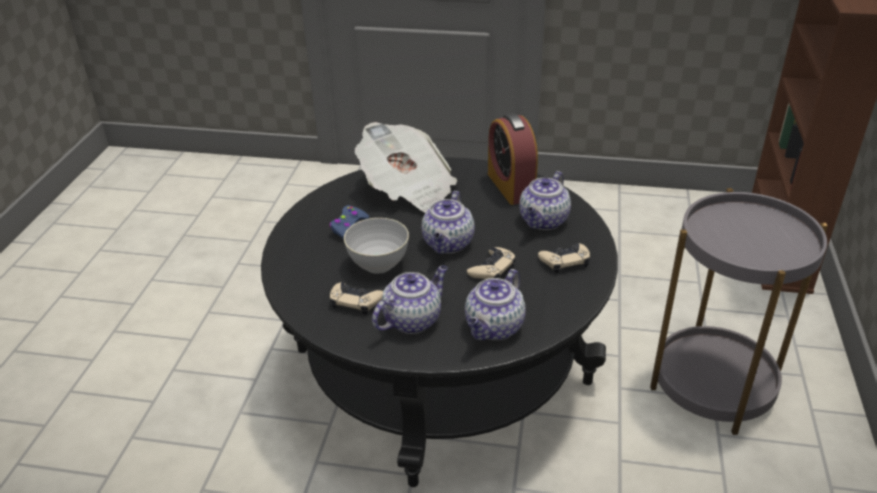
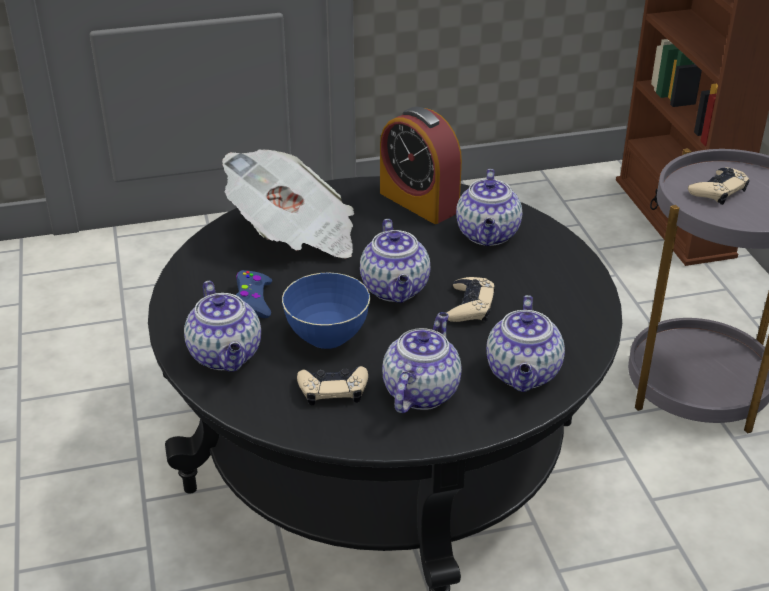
camera: 25 degrees left, 0 degrees up
(305, 260) = (226, 356): none -> teapot
(378, 264) = (327, 336): grey bowl -> blue bowl
(565, 261) = (545, 275): beige game controller -> beige game controller (718, 191)

